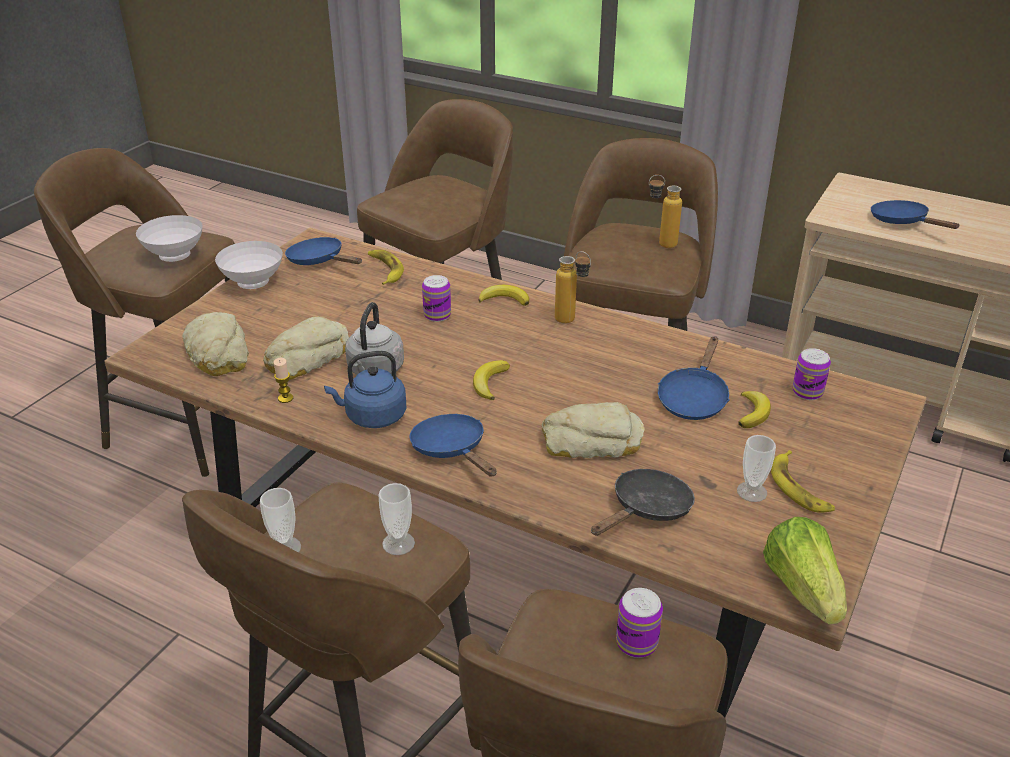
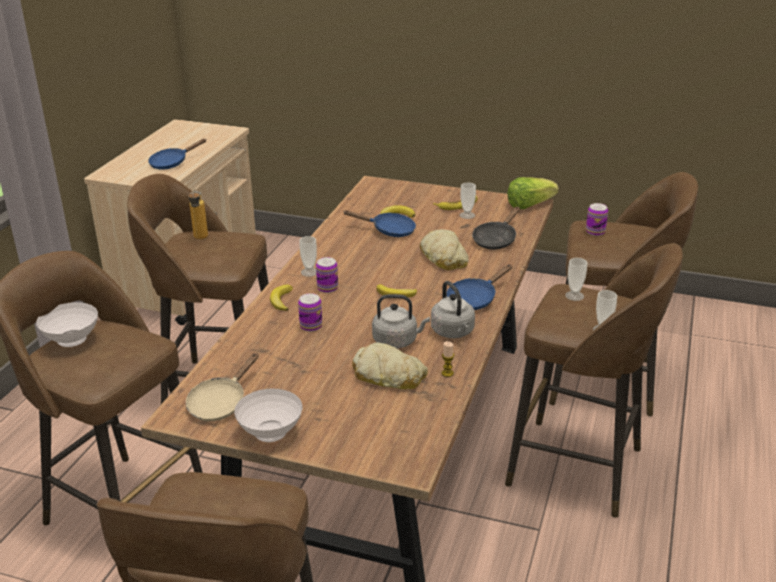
camera: 100 degrees left, 5 degrees down
(174, 257) = (235, 492): white bowl -> white bowl (73, 341)
(218, 353) = (398, 423): bread -> none
(319, 261) = (220, 403): blue frying pan -> beige frying pan
(372, 416) = (453, 332): blue kettle -> grey kettle
(385, 270) = (236, 362): banana -> none
(571, 321) = (309, 272): bottle -> cup
(647, 509) = (496, 239): black frying pan -> black frying pan turned 90 degrees counterclockwise
(807, 392) = (371, 201): can -> can (327, 288)

